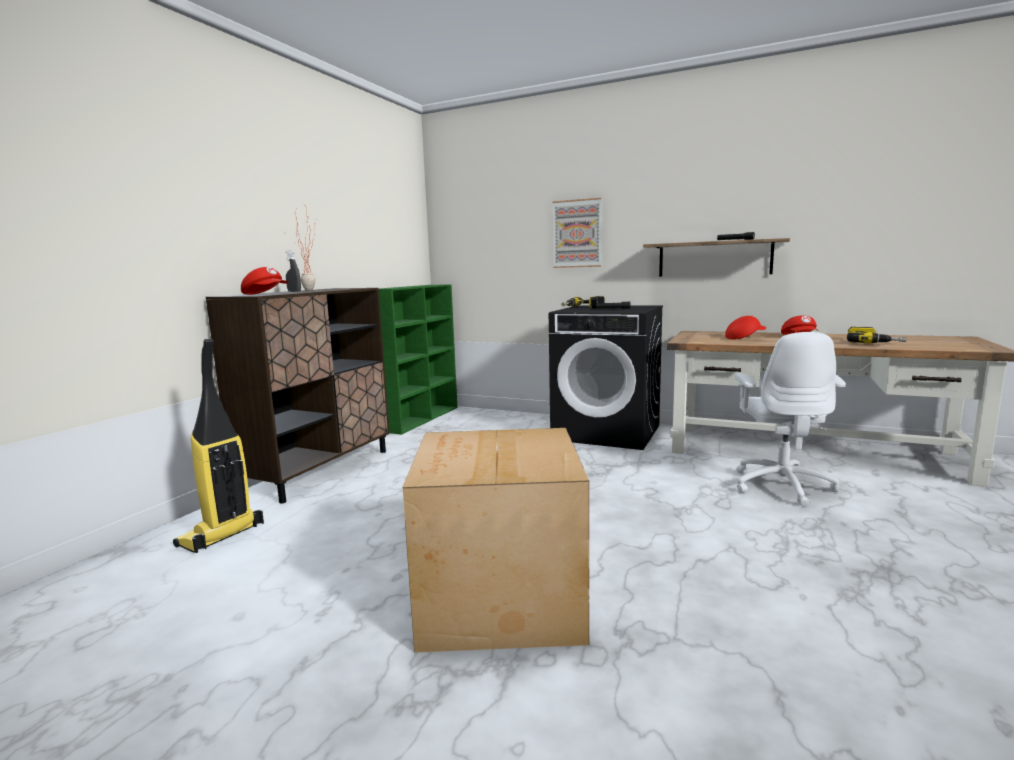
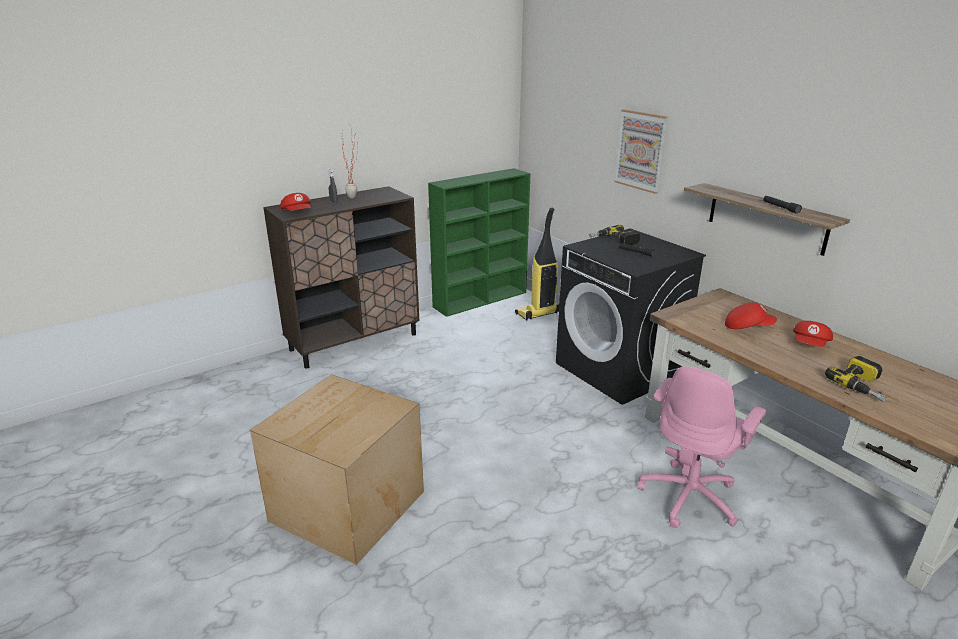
camera: 30 degrees right, 15 degrees up
(221, 536) = (252, 386): vacuum cleaner -> vacuum cleaner (538, 314)
(781, 485) = (690, 496): white office chair -> pink office chair

